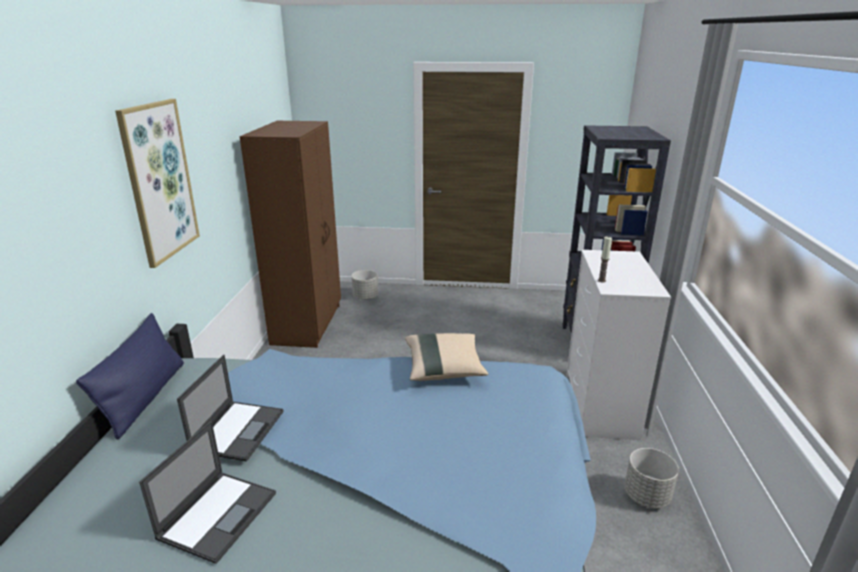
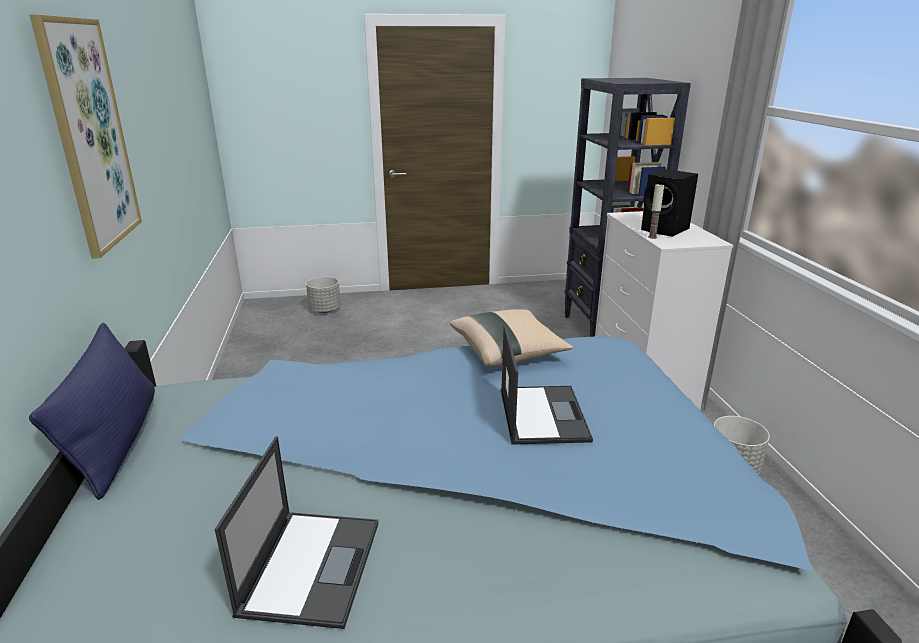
camera: 15 degrees left, 0 degrees up
(238, 430) = (284, 456): laptop -> laptop (542, 414)
(308, 324) = (264, 347): brown wardrobe -> none
(620, 274) = (666, 230): none -> black speaker

